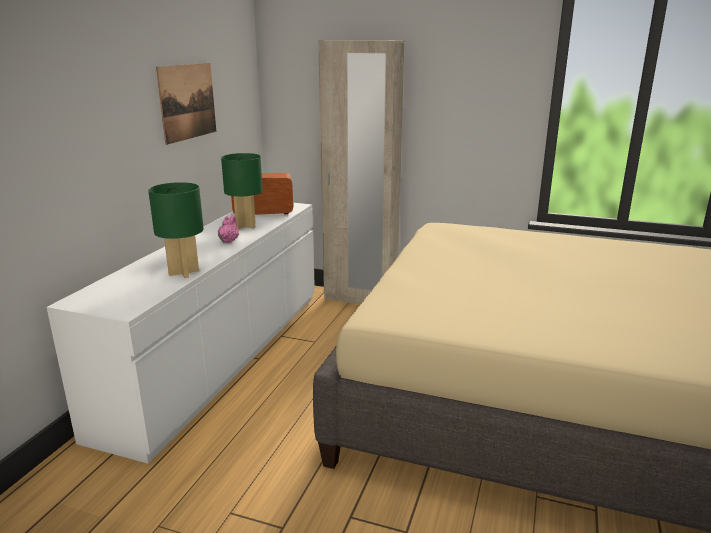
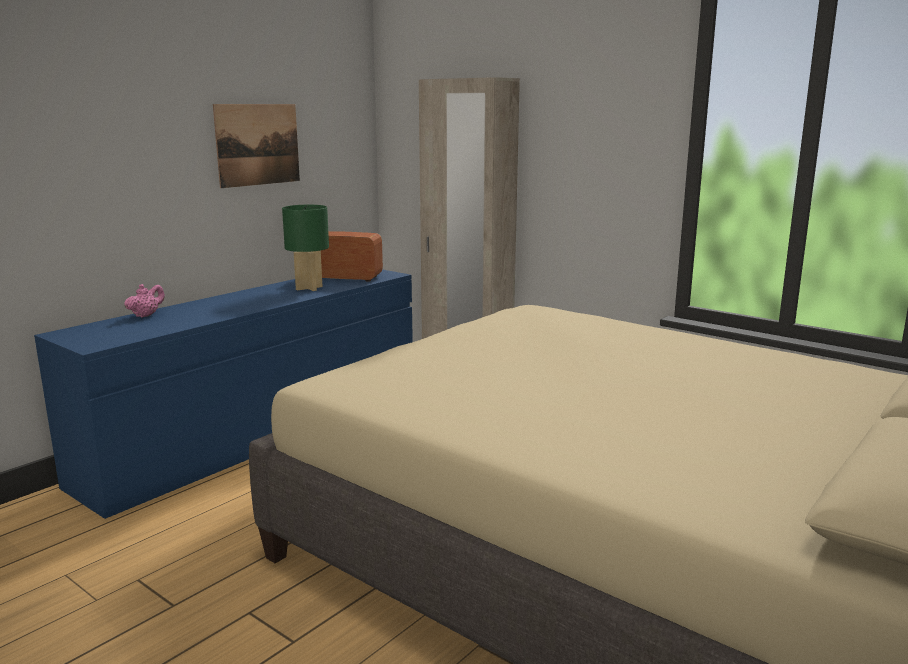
camera: 20 degrees right, 5 degrees down
(183, 273) = (187, 322): green table lamp -> none
(220, 355) = (261, 433): white dresser -> blue dresser
(229, 241) = (271, 300): pink teapot -> pink teapot (146, 315)

